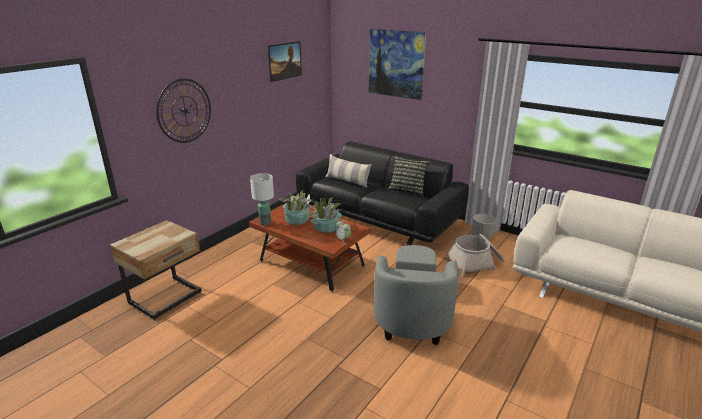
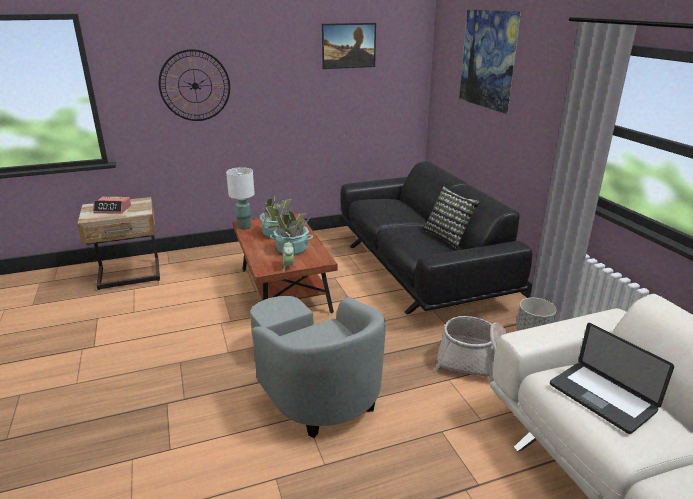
camera: 35 degrees right, 0 degrees up
(151, 239) = (113, 209): none -> alarm clock
(347, 181) = (390, 208): pillow -> none
(412, 313) = (313, 387): grey armchair -> grey armchair turned 75 degrees counterclockwise
(585, 248) = (601, 397): none -> laptop

